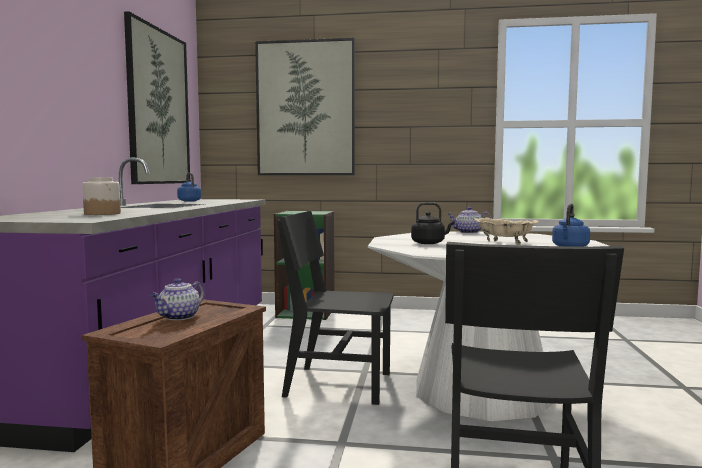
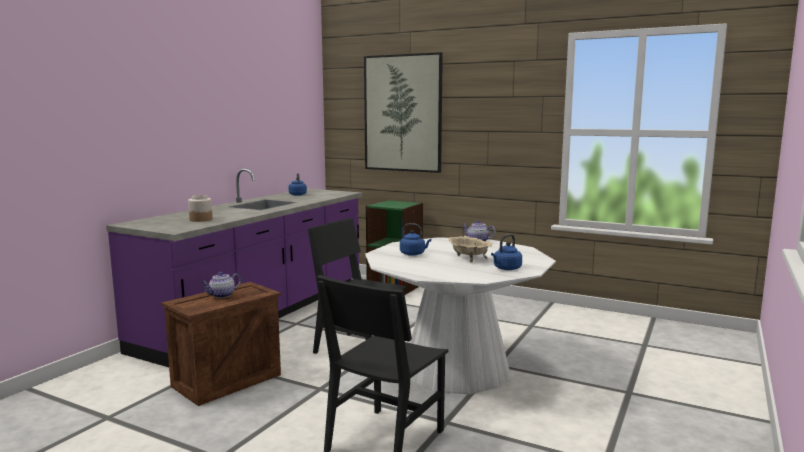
camera: 20 degrees right, 5 degrees up
(158, 107) = (279, 120): picture -> none
(429, 243) = (414, 254): black kettle -> blue kettle

